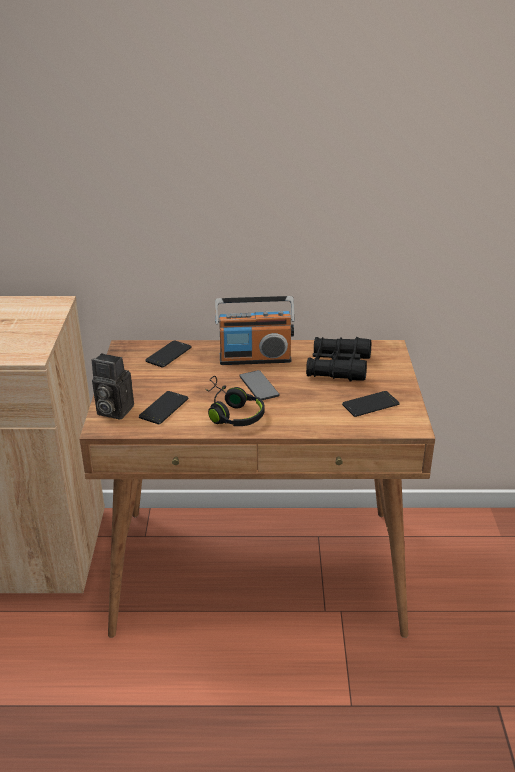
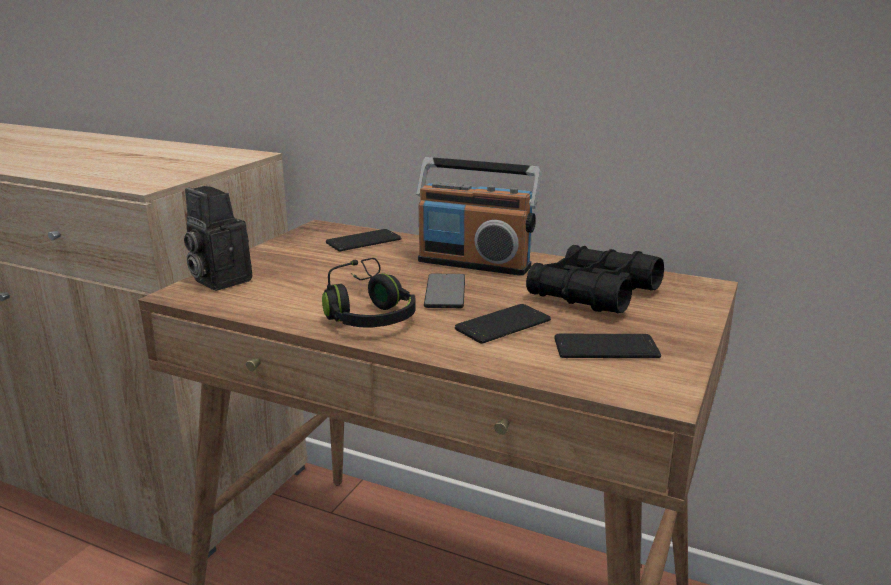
camera: 25 degrees right, 10 degrees down
(164, 408) = (285, 290): phone -> phone (503, 325)

